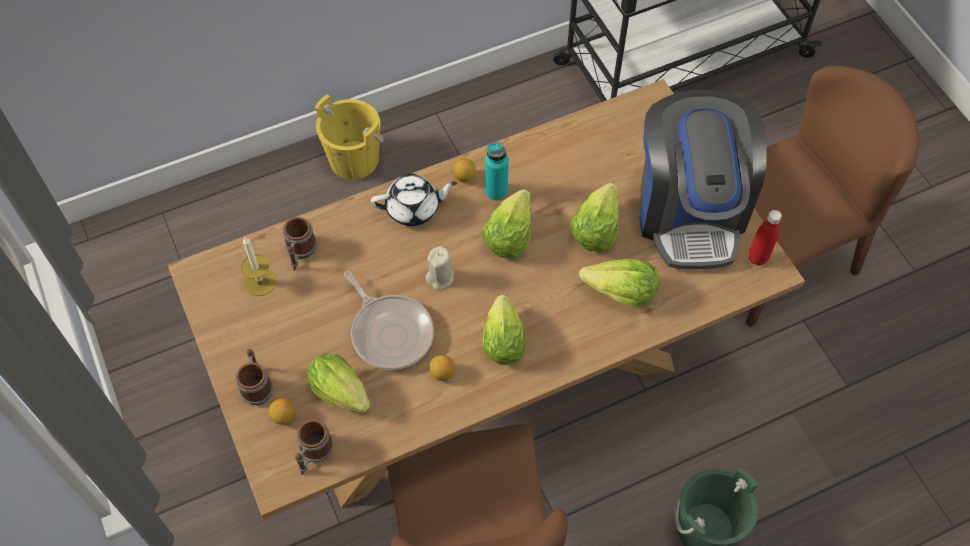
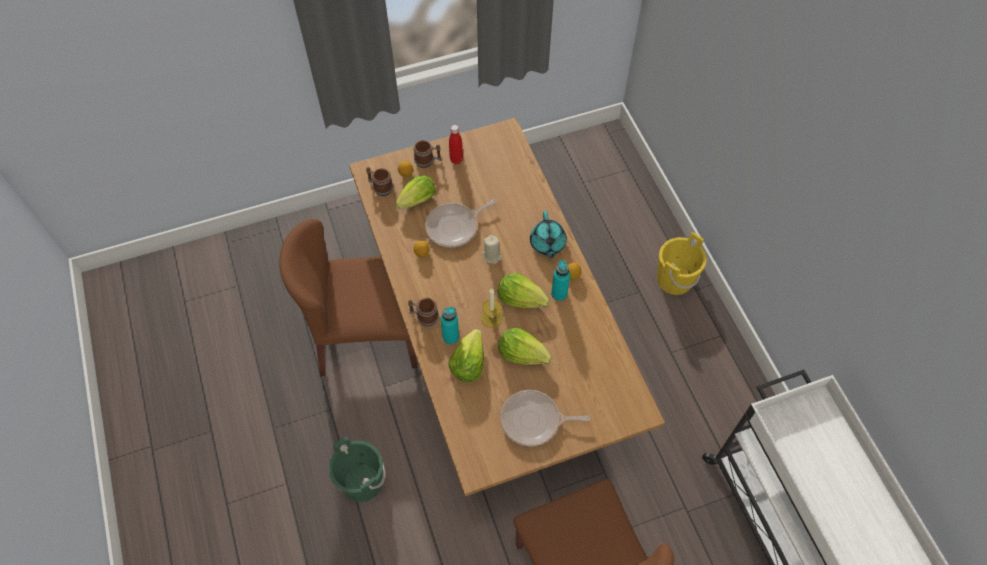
camera: 95 degrees right, 0 degrees up
(260, 282) = (498, 161): candle -> candle (492, 318)
(300, 252) = (518, 181): mug -> mug (424, 316)
(414, 208) = (547, 244): white teapot -> turquoise teapot
(503, 338) = (442, 288): lettuce -> none
(583, 318) = (450, 337): none -> turquoise bottle
(690, 211) = (533, 421): coffee machine -> frying pan
(757, 258) = (487, 462): red bottle -> red bottle (456, 160)

